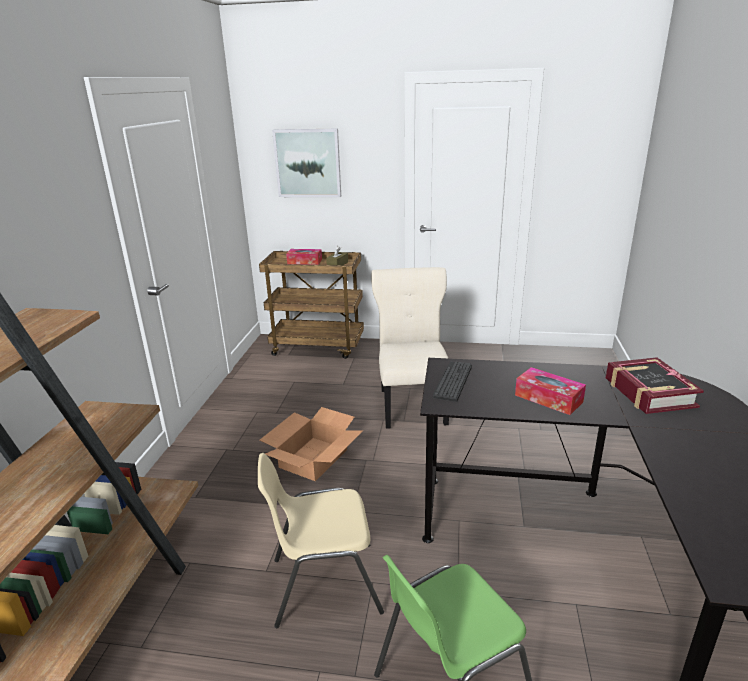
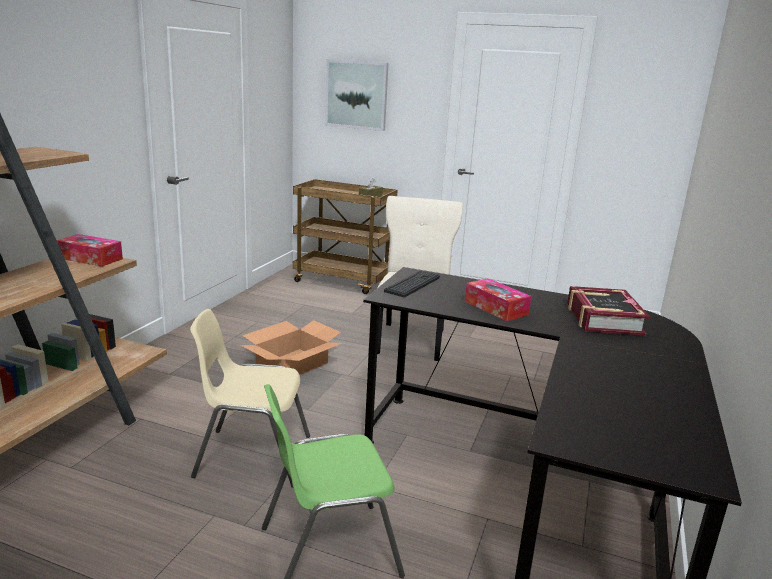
camera: 10 degrees right, 5 degrees down
(304, 261) = (340, 191): tissue box -> tissue box (90, 258)

